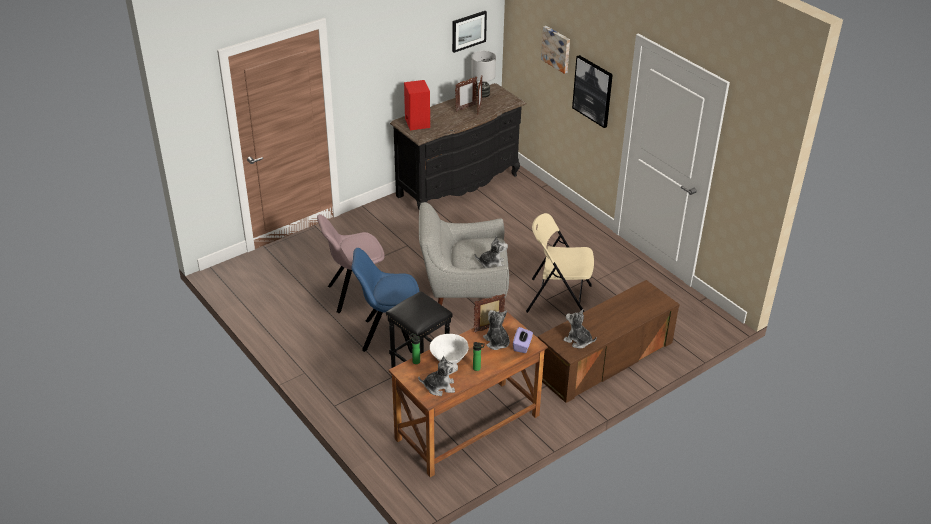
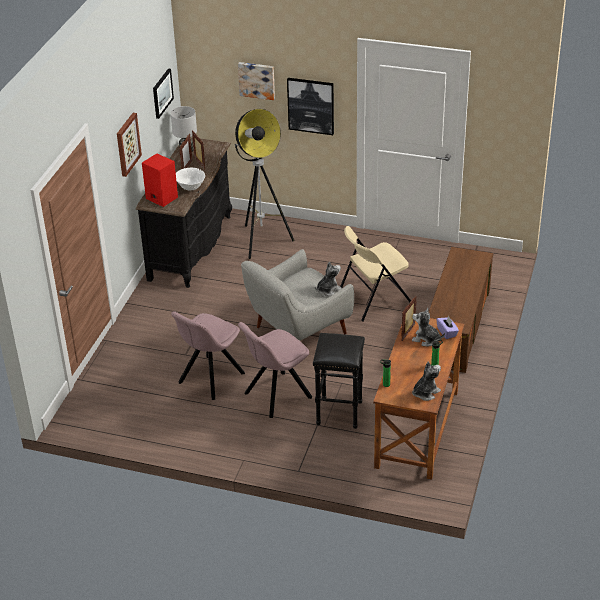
camera: 35 degrees left, 0 degrees up
(388, 335) = (277, 395): blue chair -> pink chair
(394, 60) = (127, 144): none -> picture
(449, 360) = (408, 370): white bowl -> white bowl (190, 188)
(520, 206) = (262, 240): none -> floor lamp
(578, 341) = (456, 315): plush toy -> none

